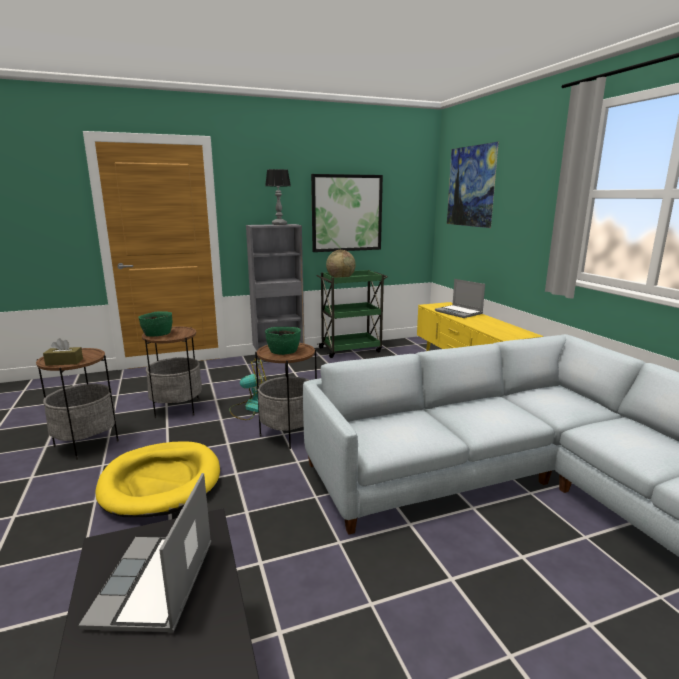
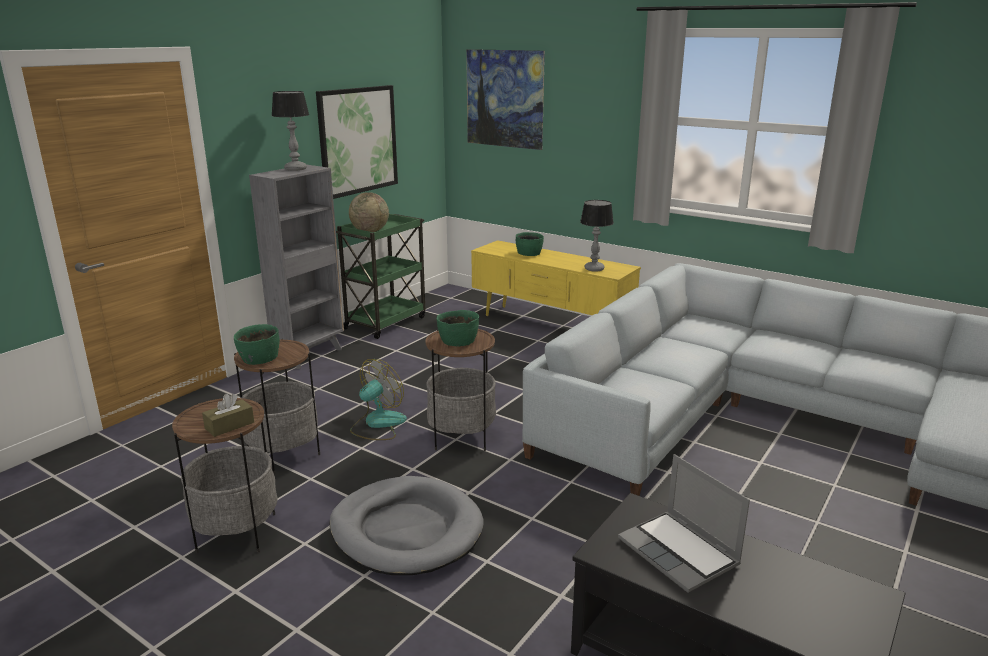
camera: 35 degrees left, 5 degrees up
(161, 482) = (406, 530): yellow dog bed -> grey dog bed
(459, 312) = (529, 253): laptop -> green bowl
(495, 330) = (594, 269): none -> table lamp

